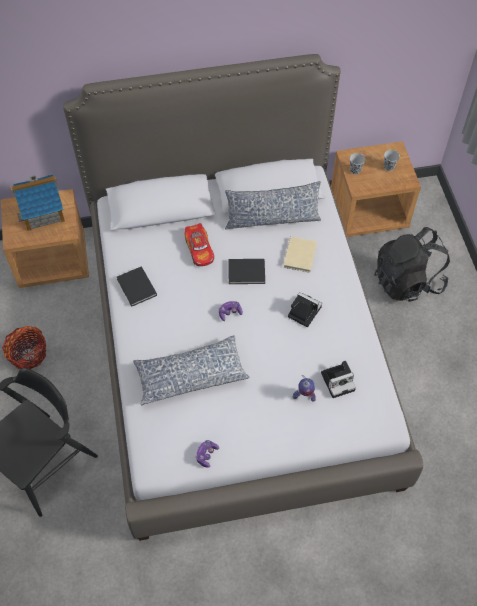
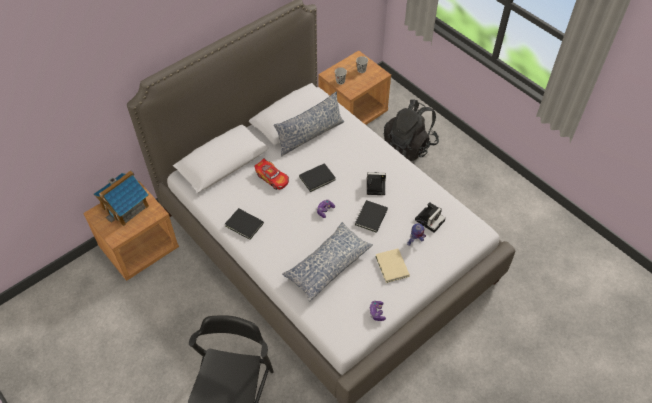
camera: 30 degrees left, 5 degrees down
(28, 354) = (166, 326): basket -> none
(273, 345) = (370, 217): none -> black book
(299, 256) = (346, 151): beige book -> beige book (391, 267)

